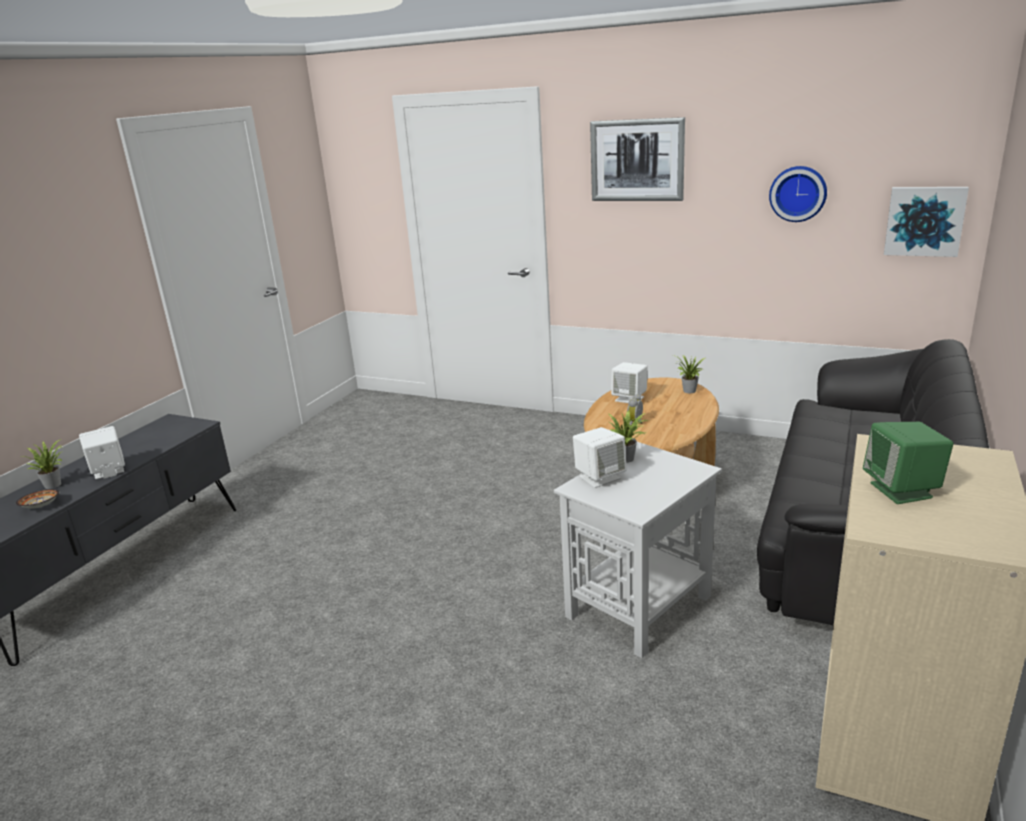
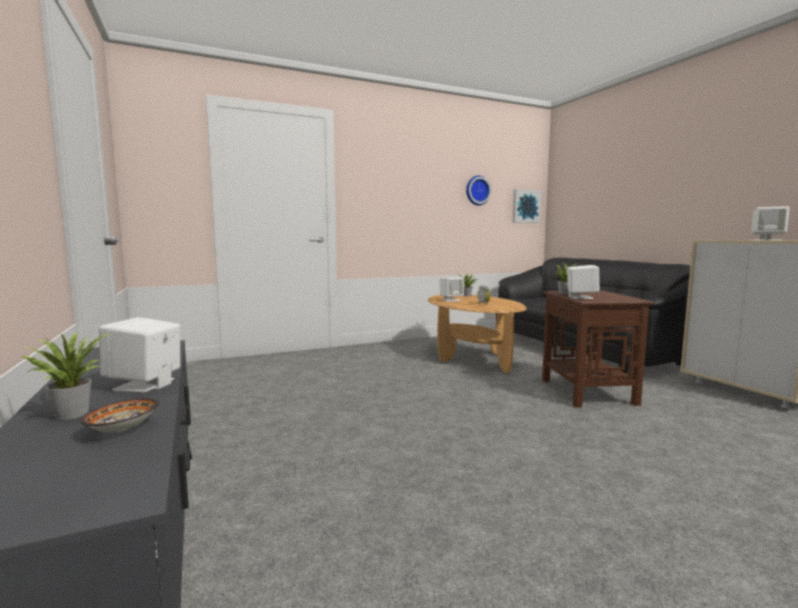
camera: 50 degrees left, 15 degrees down
(637, 160) = (396, 165): picture -> none
(637, 607) = (587, 392): white side table -> brown side table
(902, 490) = (767, 240): green speaker -> white speaker

